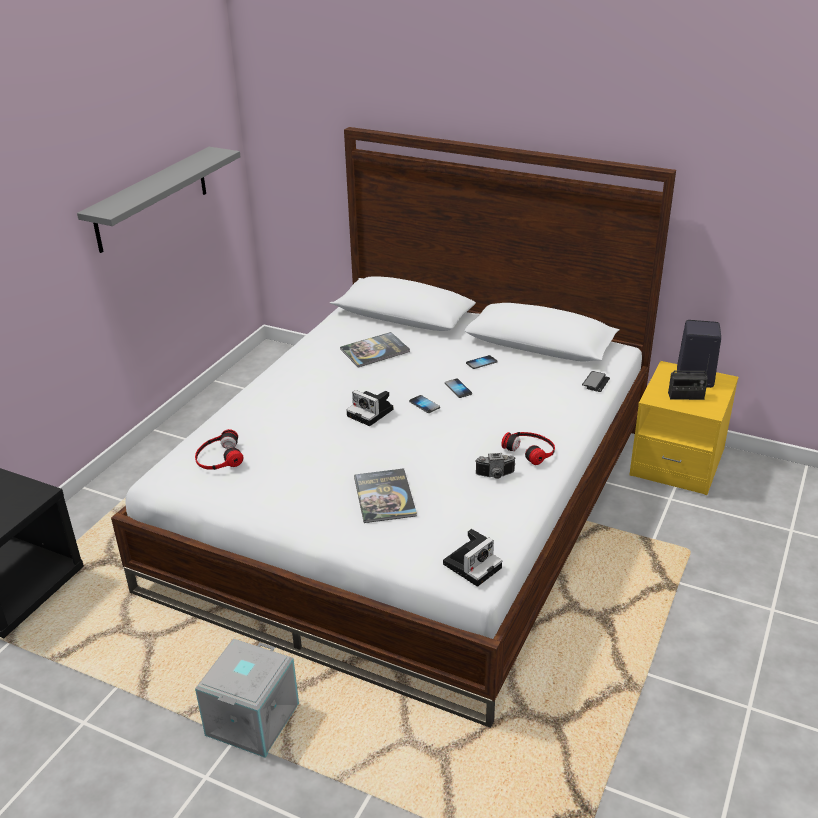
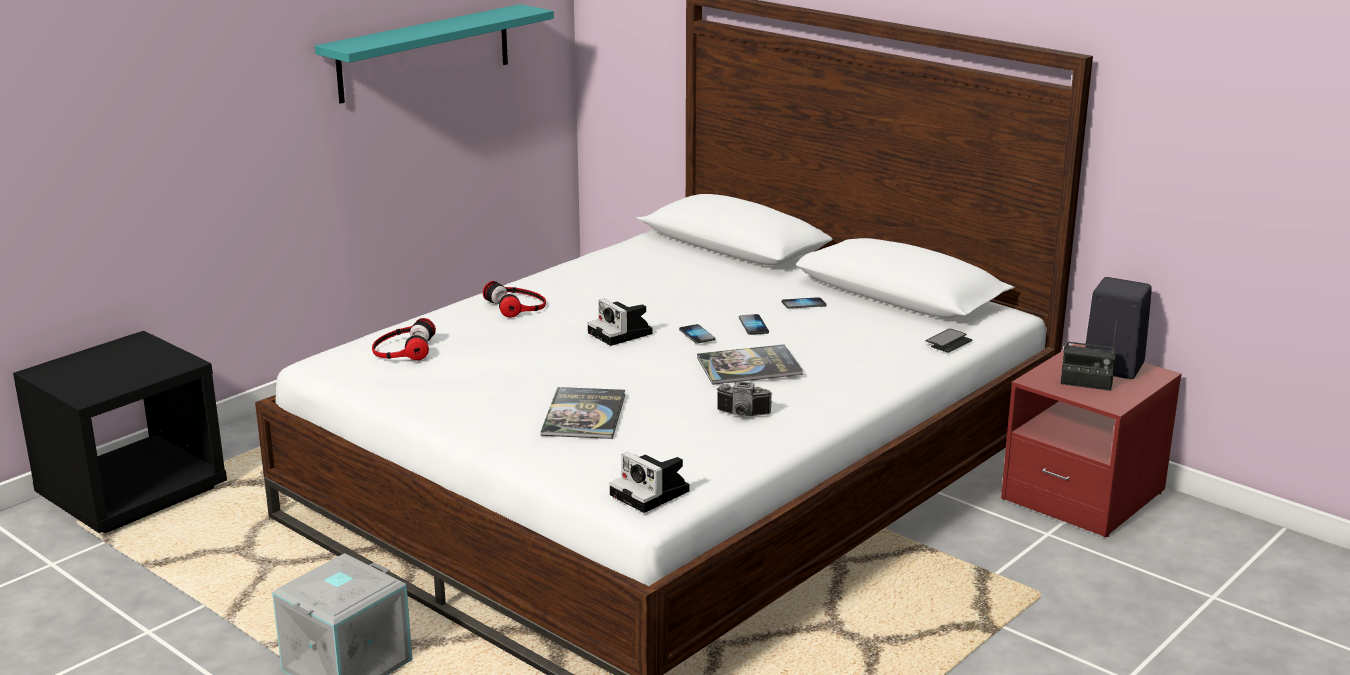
camera: 15 degrees right, 10 degrees down
(151, 199) = (425, 53): grey shelf -> turquoise shelf
(375, 351) = (669, 276): book -> book (749, 366)
(473, 564) = (652, 494): camera -> camera turned 75 degrees clockwise
(530, 449) = (809, 396): headphones -> headphones (517, 306)
(677, 463) = (1083, 496): yellow nightstand -> red nightstand

